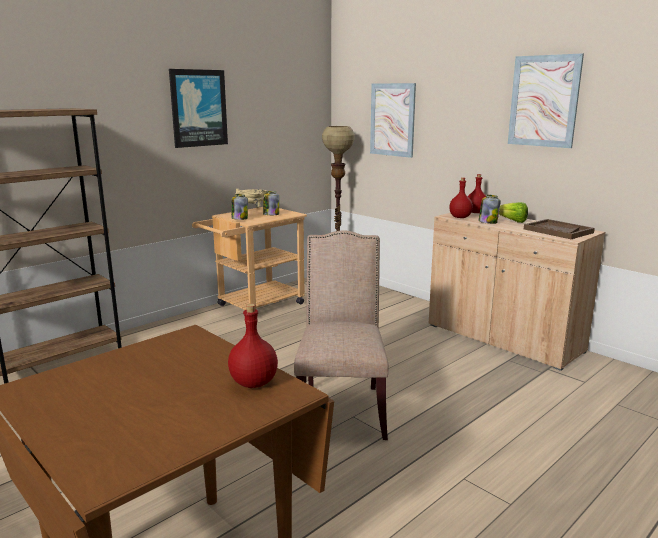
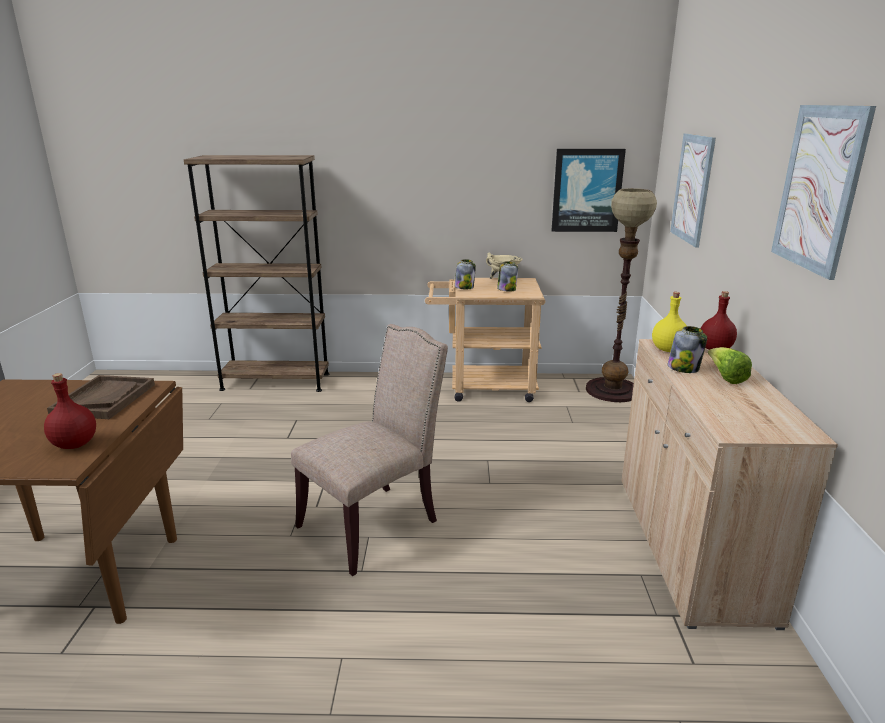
camera: 45 degrees right, 5 degrees up
(198, 108) = (451, 158): picture -> picture (587, 190)
(460, 217) = (667, 350): red bottle -> yellow bottle
(557, 231) = (750, 414): brown tray -> brown tray (104, 399)

